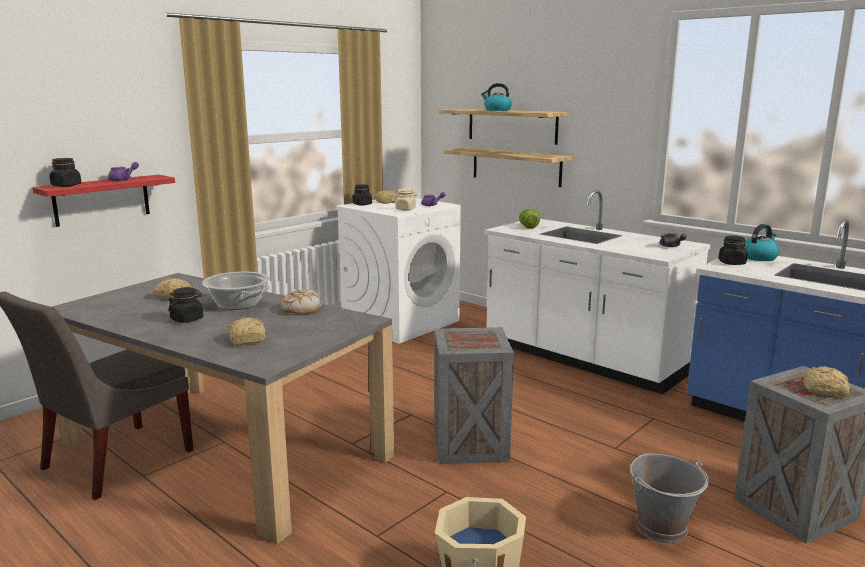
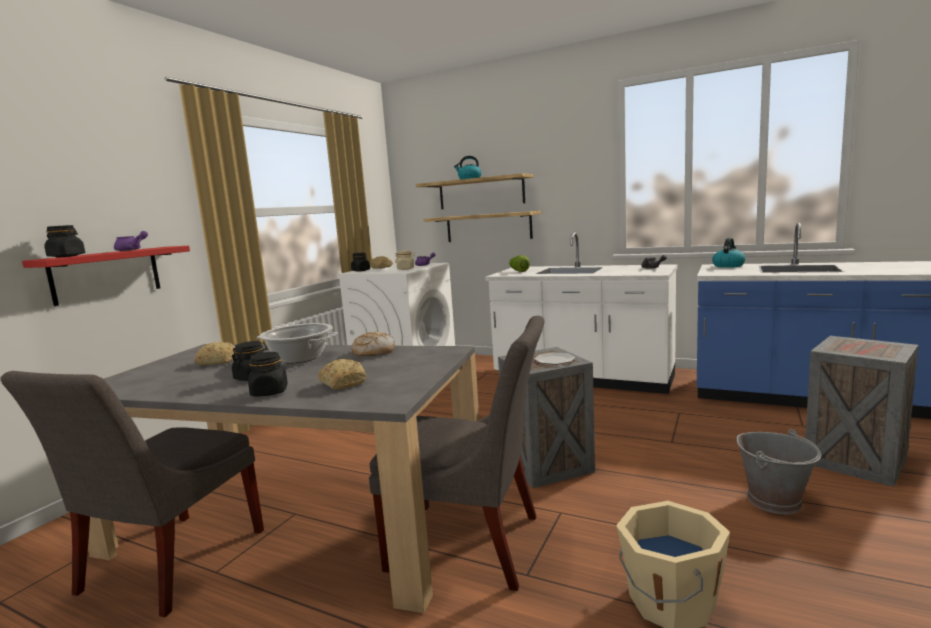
camera: 15 degrees left, 5 degrees down
(350, 500) = (472, 544): none -> grey chair
(480, 343) = (554, 360): none -> plate
(732, 263) = (716, 270): black jar -> black jar (269, 392)
(826, 390) = (874, 348): bread -> none

